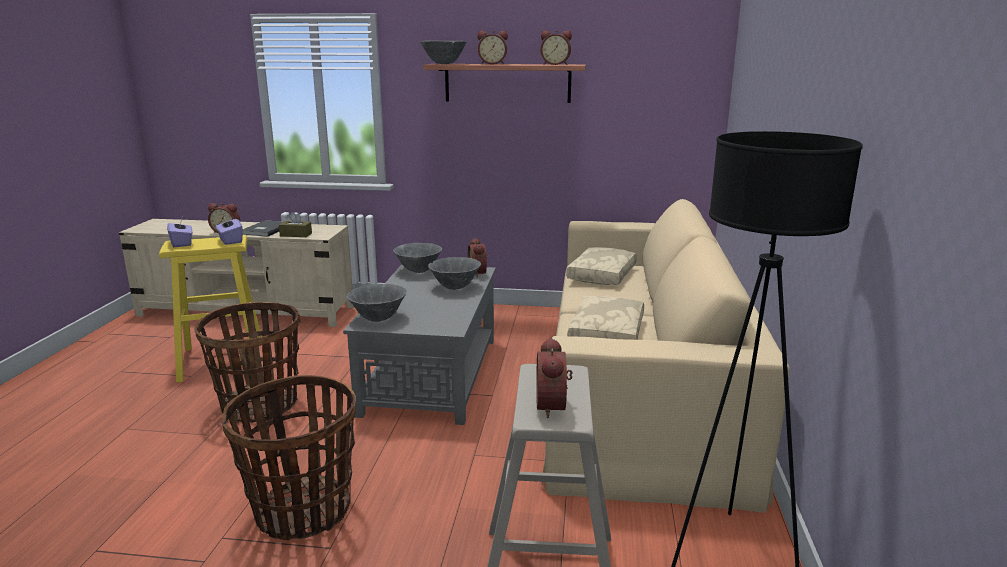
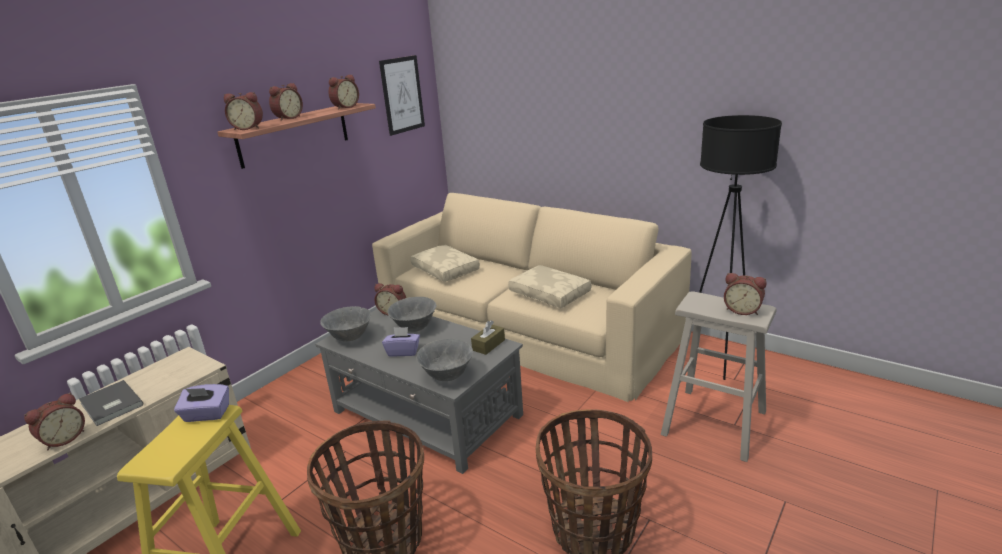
camera: 60 degrees left, 5 degrees up
(182, 243) = (159, 456): purple tissue box -> purple tissue box (403, 352)
(296, 235) = (170, 384): brown tissue box -> brown tissue box (488, 345)
(444, 64) = (248, 128): grey bowl -> alarm clock
(666, 68) = (402, 95): none -> picture

